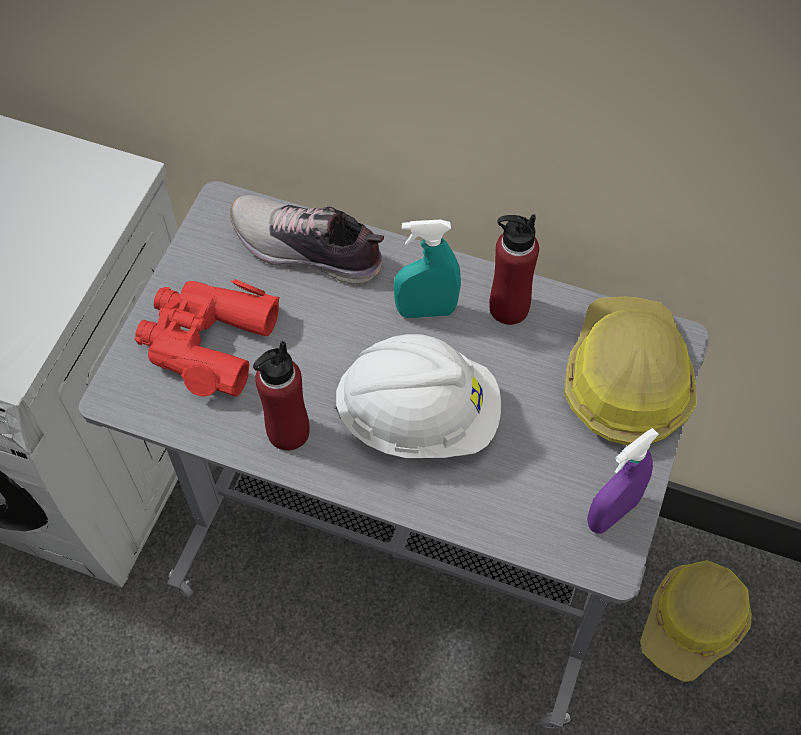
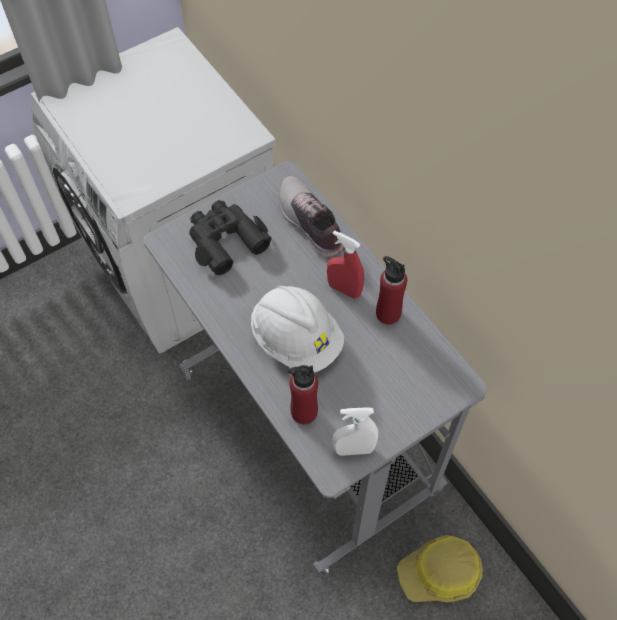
camera: 35 degrees right, 0 degrees up
(207, 341) = (225, 240): red binoculars -> black binoculars
(288, 432) = (228, 307): red bottle -> red bottle (304, 412)
(426, 311) = (344, 289): turquoise spray bottle -> red spray bottle
(612, 513) = (353, 449): purple spray bottle -> white spray bottle
(625, 379) = (418, 387): hard hat -> none

